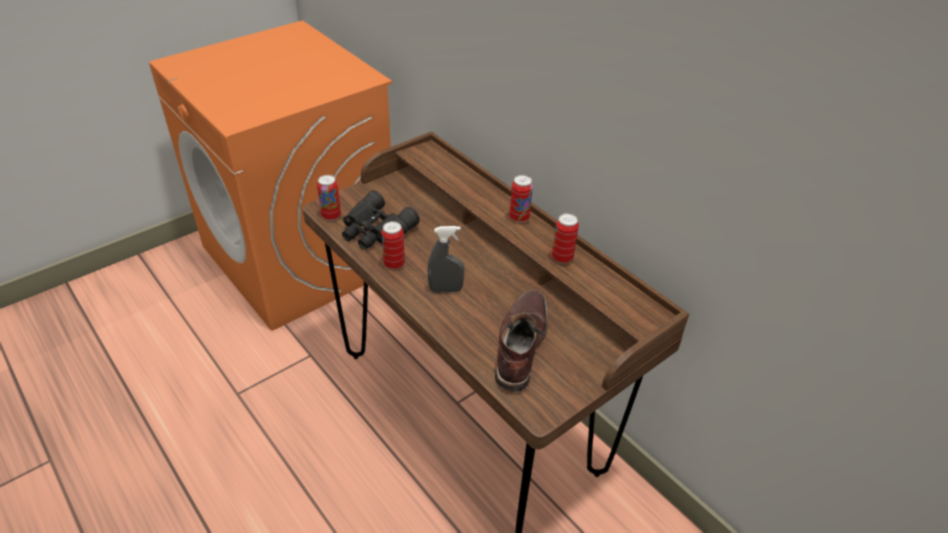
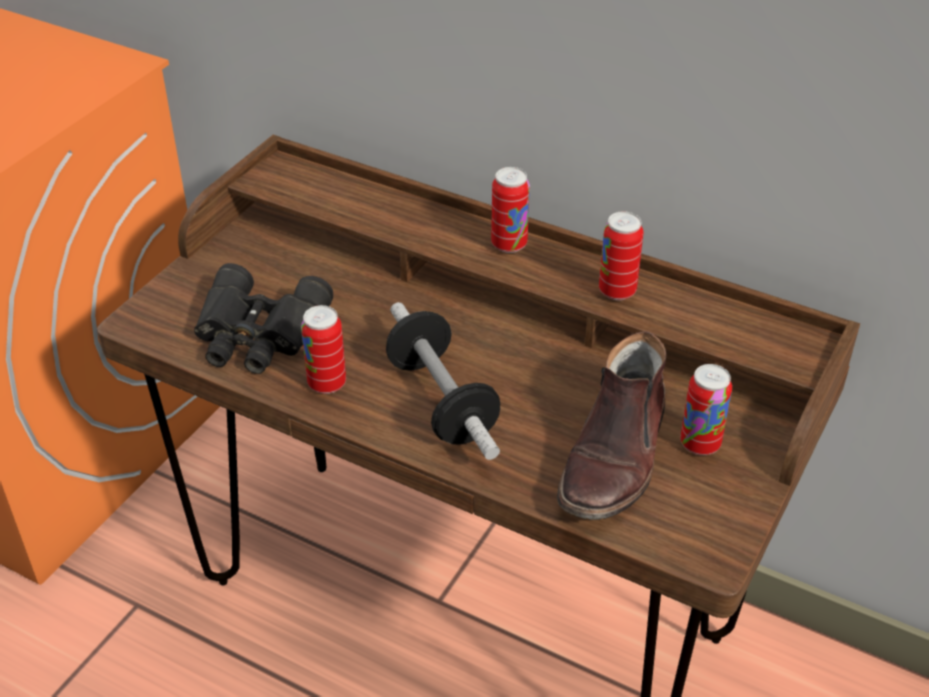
camera: 20 degrees left, 0 degrees up
(331, 216) = (162, 331): can -> can (700, 444)
(445, 290) = (442, 402): grey spray bottle -> dumbbell
(519, 345) = (616, 456): brown boot -> brown boot turned 150 degrees counterclockwise

